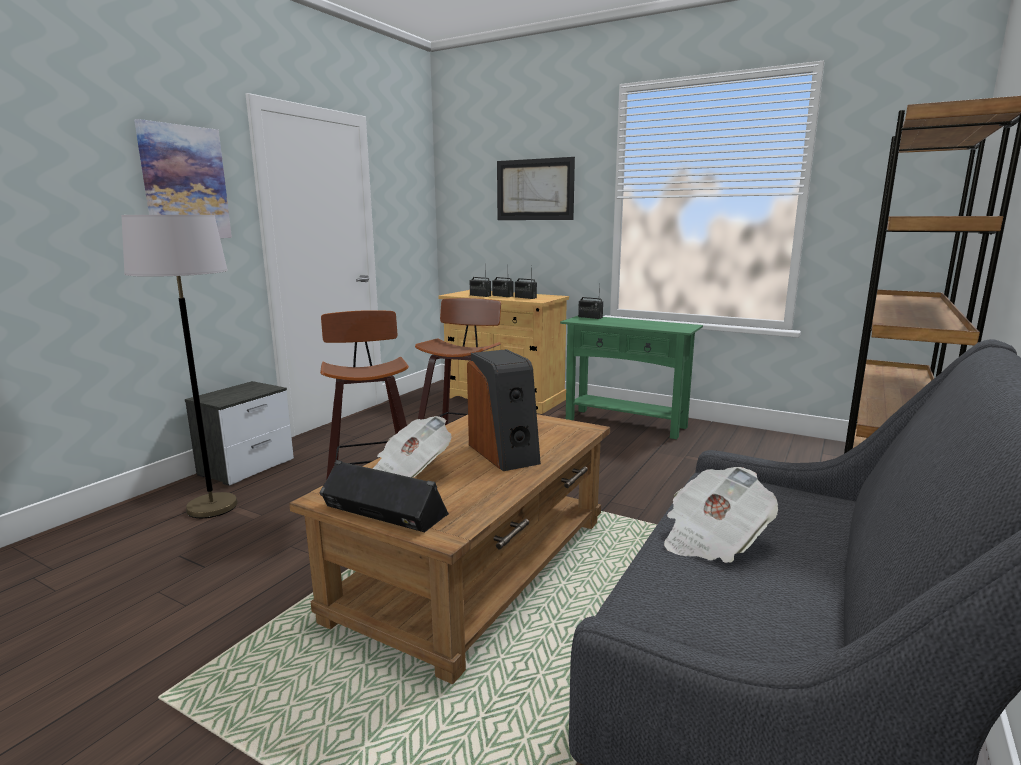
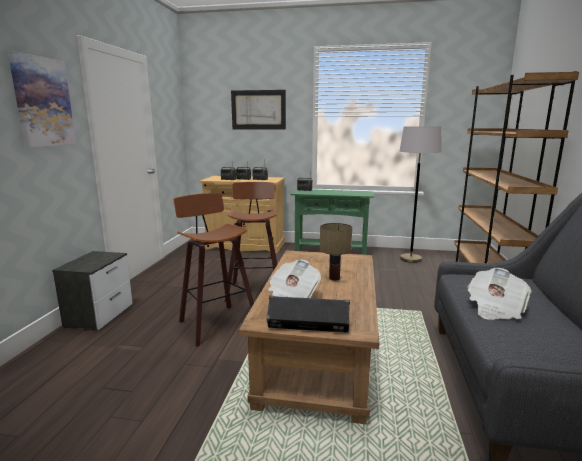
camera: 20 degrees left, 0 degrees up
(212, 507) = (98, 348): grey floor lamp -> grey floor lamp (410, 259)
(504, 453) = (334, 278): speaker -> table lamp

